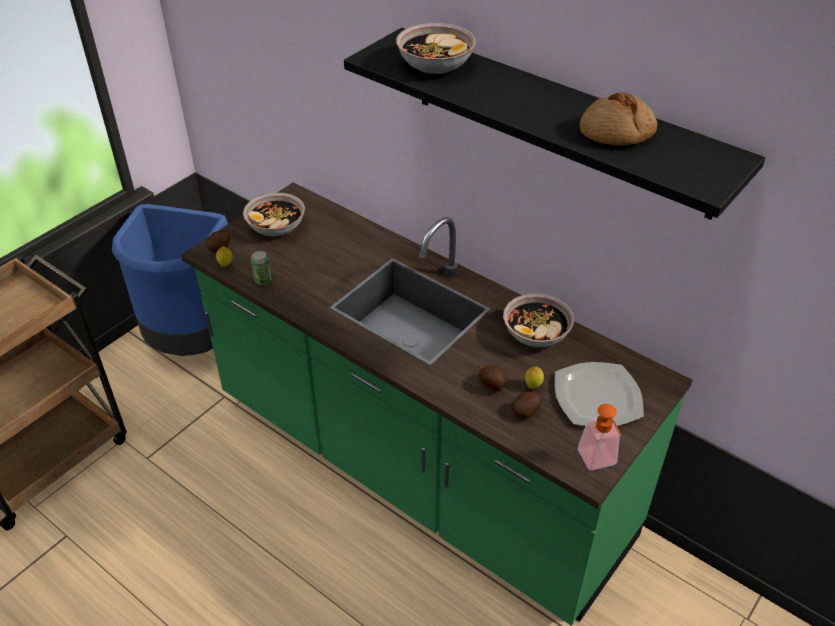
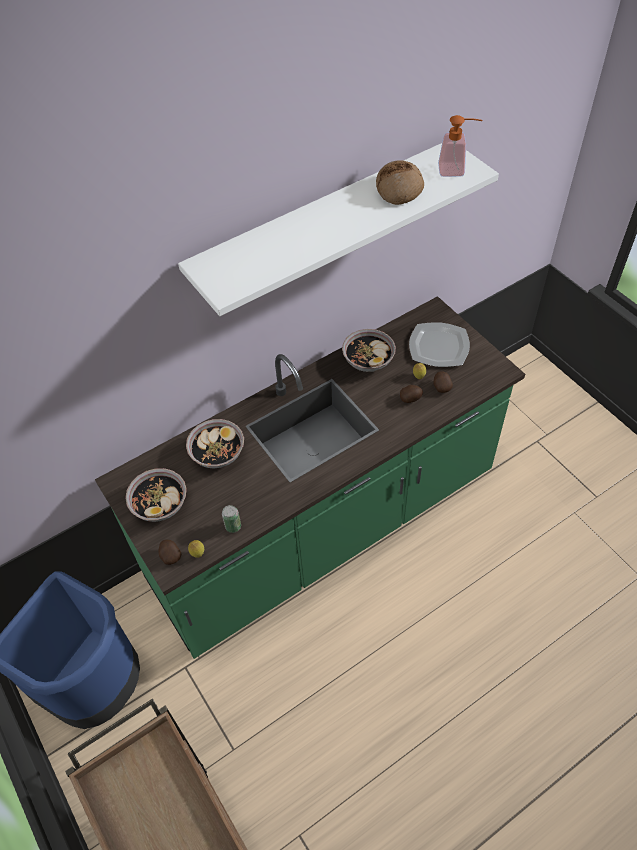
camera: 70 degrees left, 10 degrees up
(435, 65) = (259, 256): bowl -> bowl (217, 453)
(559, 121) = (324, 222): black shelf -> white shelf
(599, 462) = (494, 363): soap dispenser -> soap dispenser (456, 170)

